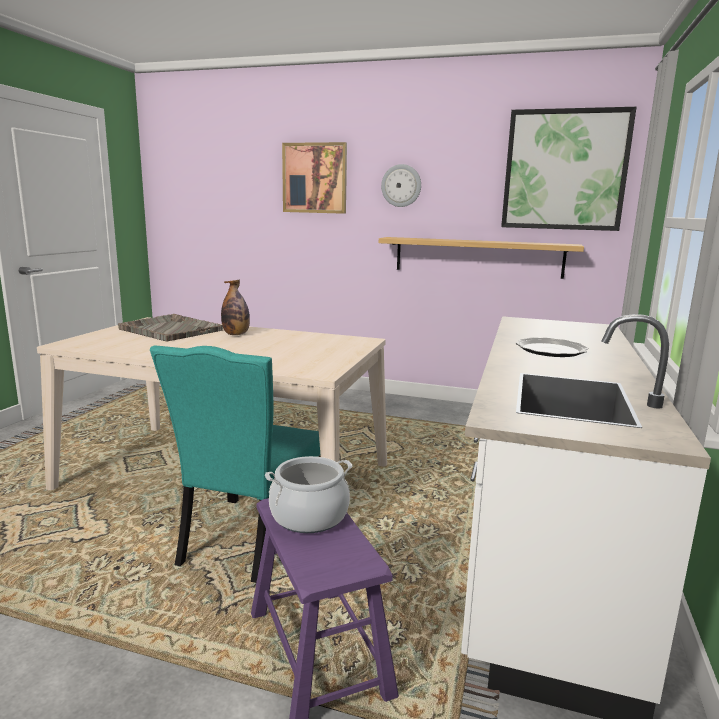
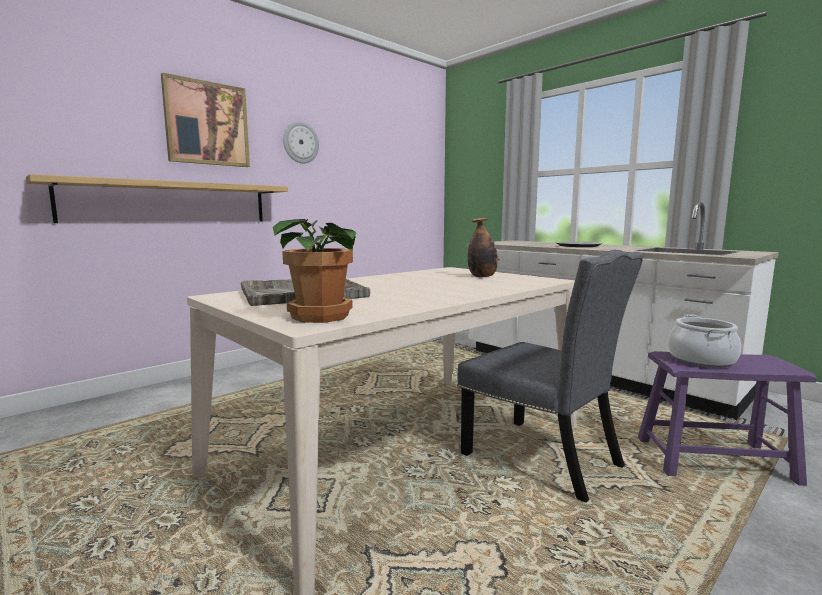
camera: 60 degrees left, 5 degrees down
(91, 343) = (323, 316): none -> potted plant
(236, 334) = (374, 283): bottle -> bottle (482, 277)
(248, 536) = (540, 457): turquoise chair -> grey chair
(478, 257) = (364, 209): shelf -> shelf (170, 202)
(564, 170) = (409, 143): picture -> none

